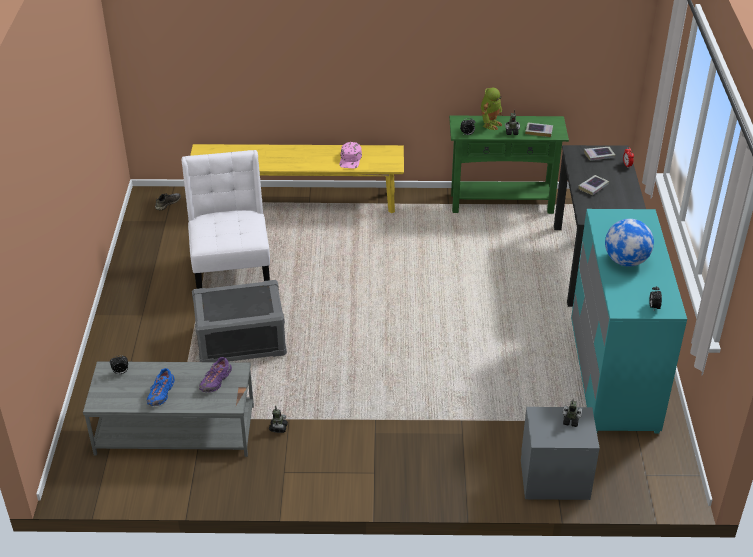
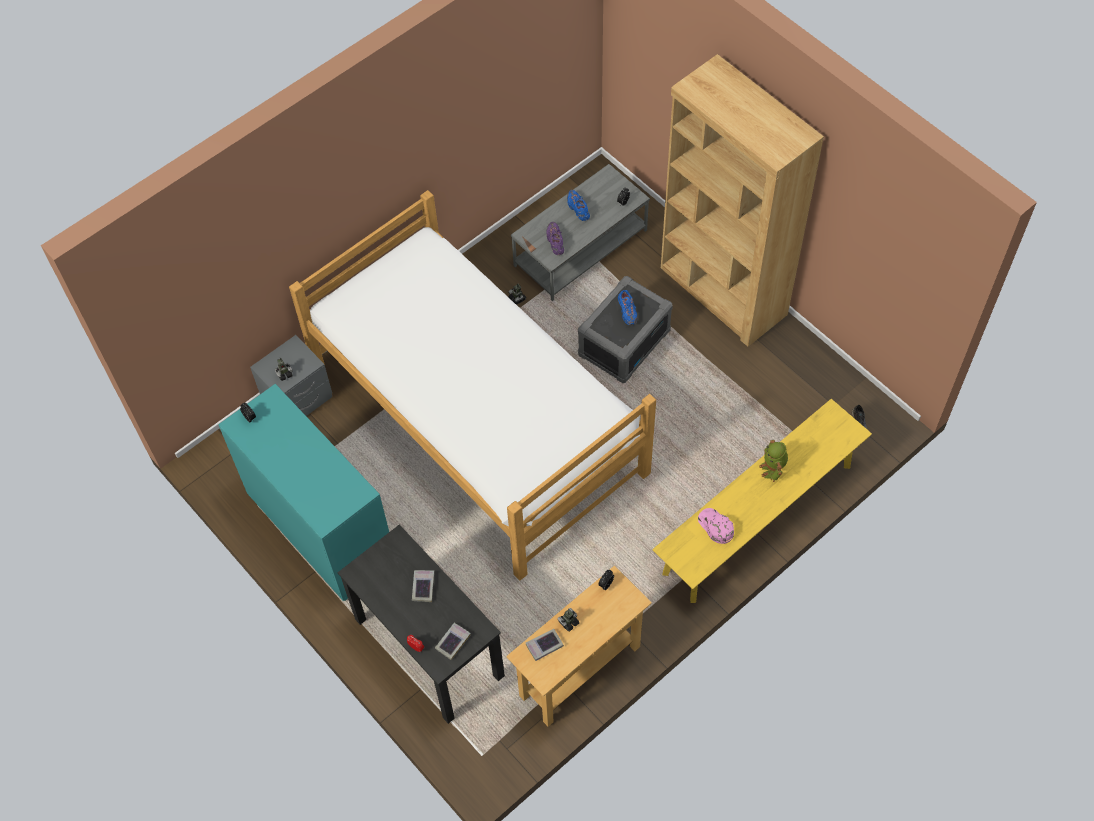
camera: 140 degrees right, 20 degrees up
(124, 324) = (723, 292): none -> brown bookcase
(231, 304) = (627, 311): none -> blue shoe
(232, 269) = (715, 400): white chair -> none
(413, 366) = (477, 417): none -> bed
(490, 124) = (600, 619): toy robot -> toy robot (772, 469)
(501, 203) = (580, 671): green console table -> beige console table
(626, 261) = (303, 452): globe -> none

